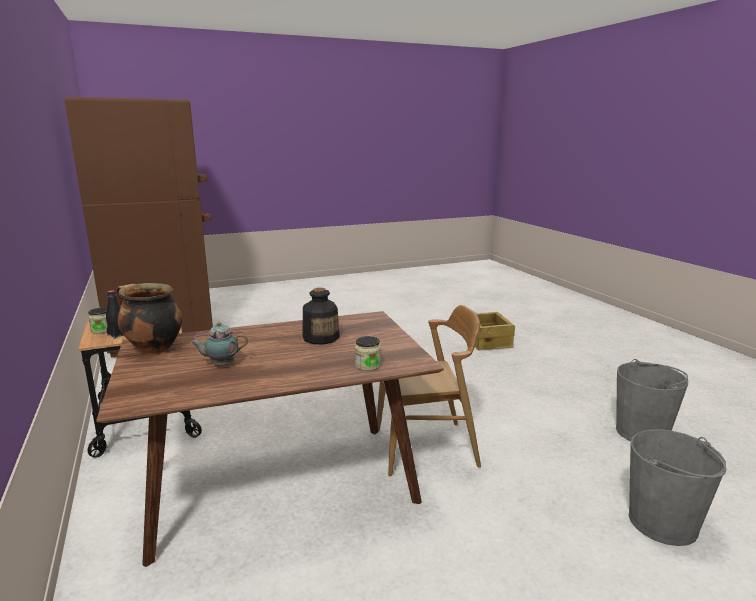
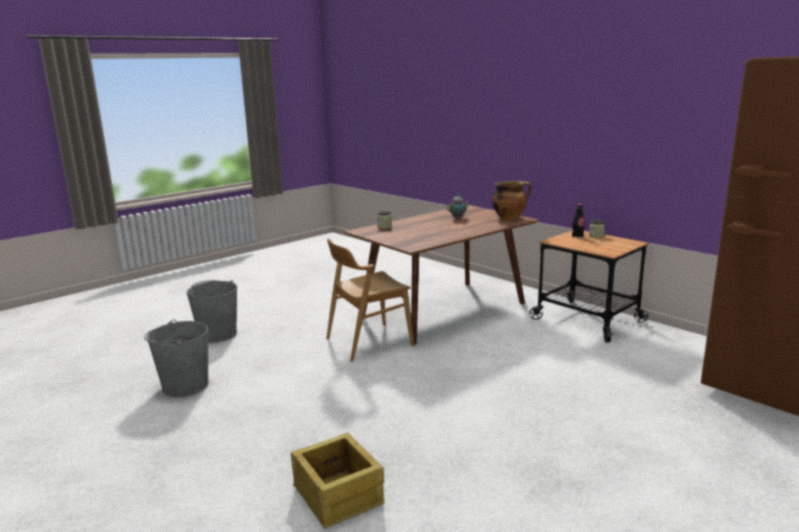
camera: 160 degrees right, 0 degrees up
(321, 337) = (428, 233): bottle -> none

